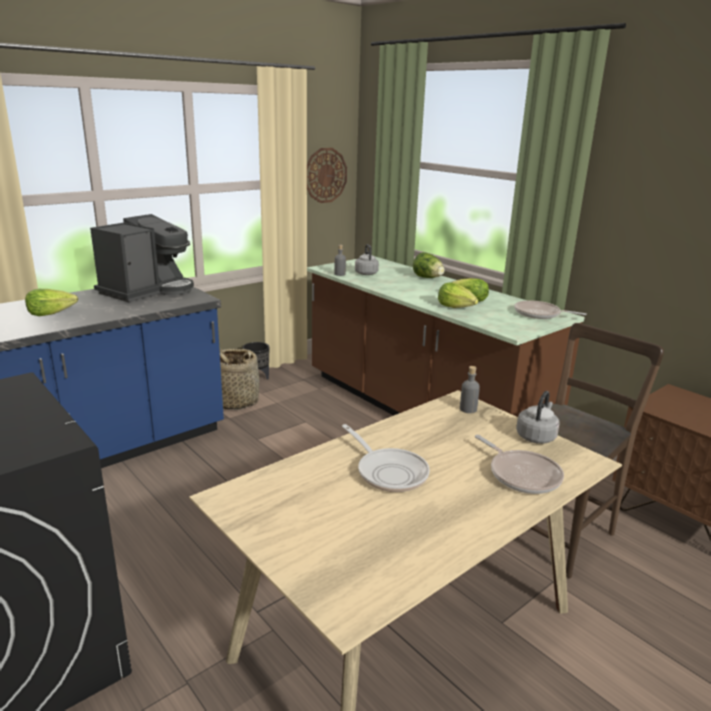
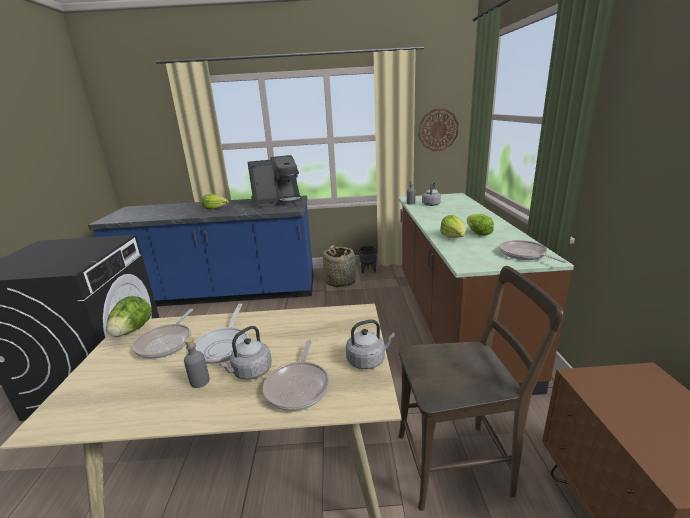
camera: 40 degrees right, 0 degrees up
(315, 493) = (167, 342): none -> frying pan
(428, 278) = (475, 212): lettuce -> lettuce (132, 331)
(461, 481) = (250, 372): none -> grey kettle
(468, 409) = (354, 320): grey bottle -> grey bottle (200, 381)

